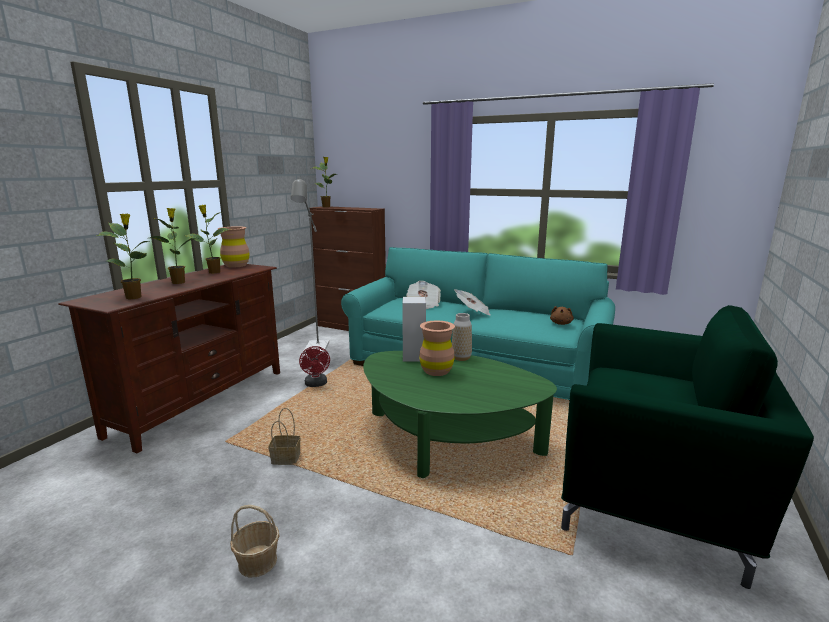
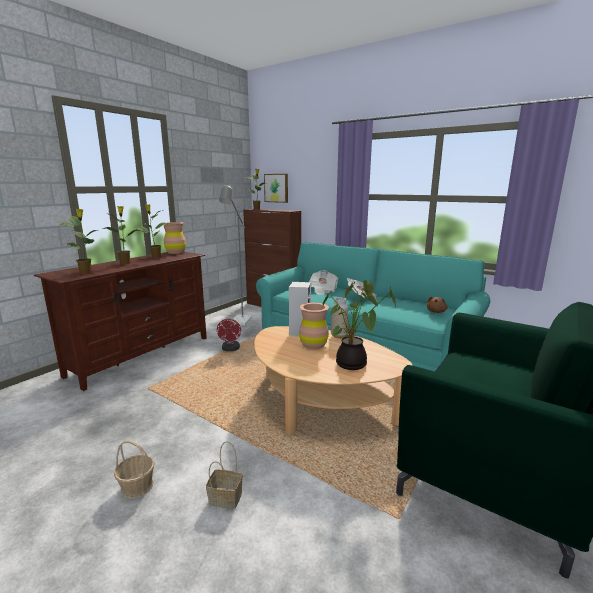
camera: 10 degrees right, 0 degrees up
(285, 459) = (186, 406): basket -> basket (224, 498)
(351, 180) = (276, 188): none -> picture
(448, 440) = (321, 404): green coffee table -> beige coffee table
(491, 390) = (353, 365): none -> potted plant

